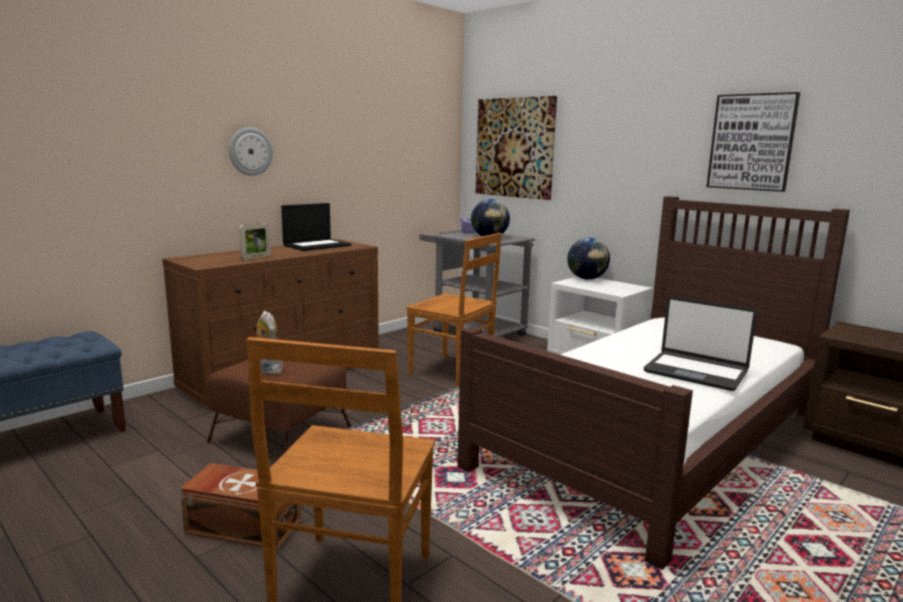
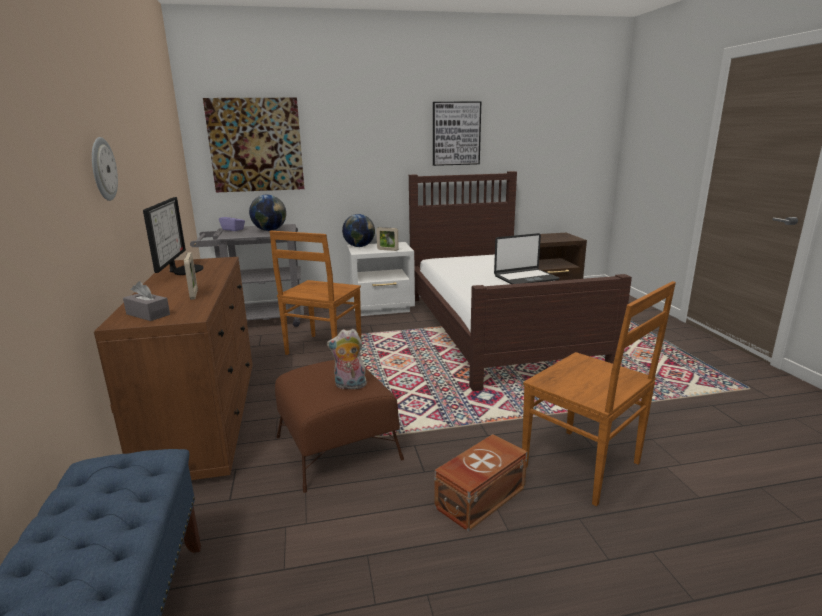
camera: 55 degrees left, 5 degrees up
(201, 259) = (148, 314): none -> grey tissue box
(317, 245) = (183, 270): laptop -> monitor
(453, 371) = (322, 349): brown chair -> brown chair turned 135 degrees clockwise
(599, 288) = (387, 250): none -> picture frame

